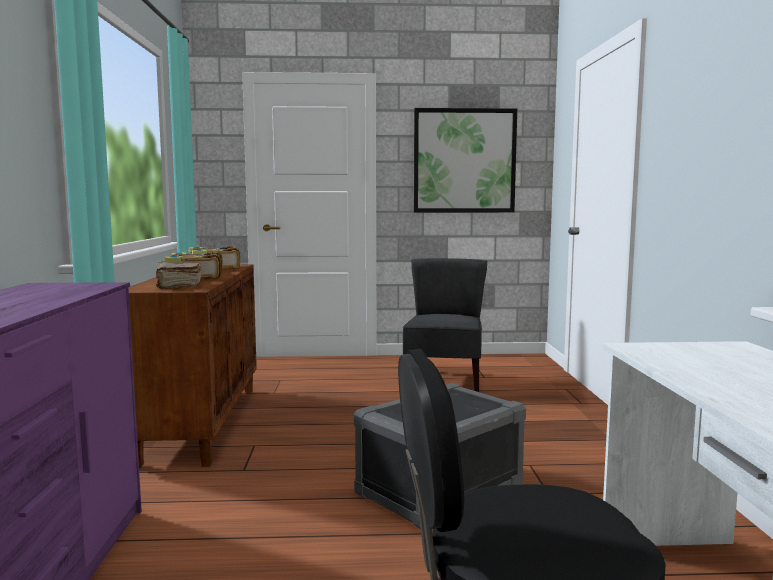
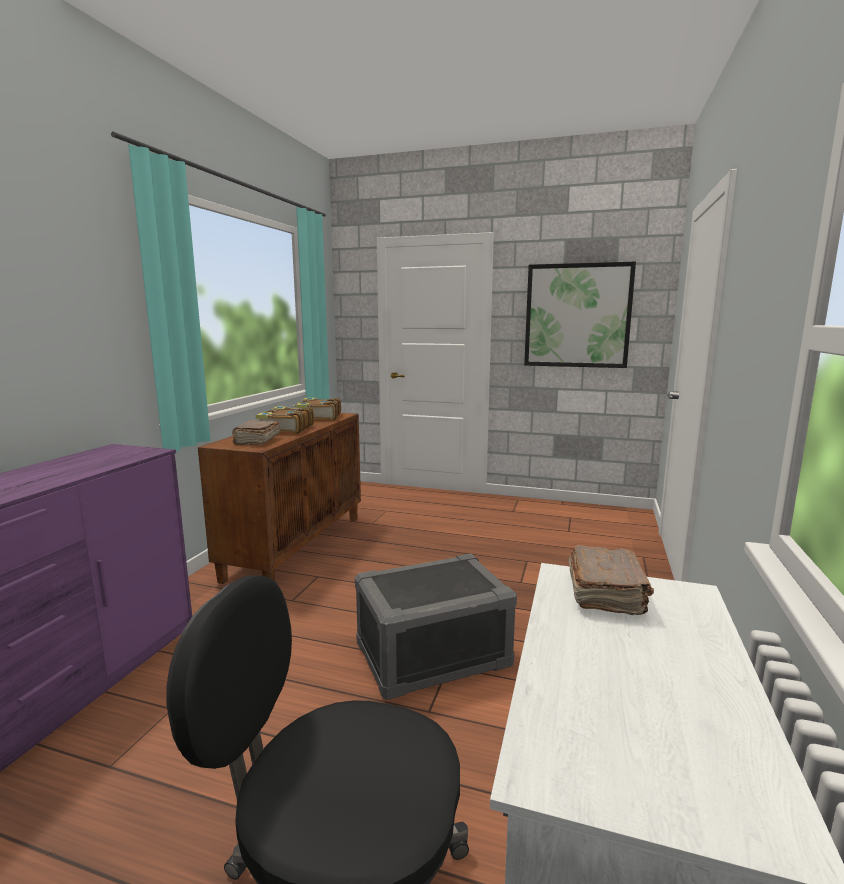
camera: 20 degrees right, 5 degrees up
(444, 381) = (527, 530): grey chair -> none
(681, 352) = (606, 594): none -> brown book

